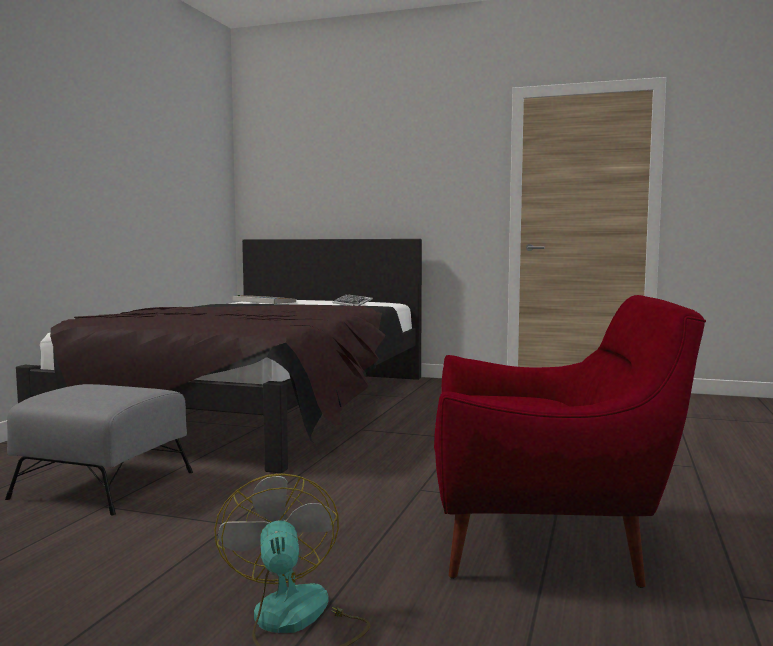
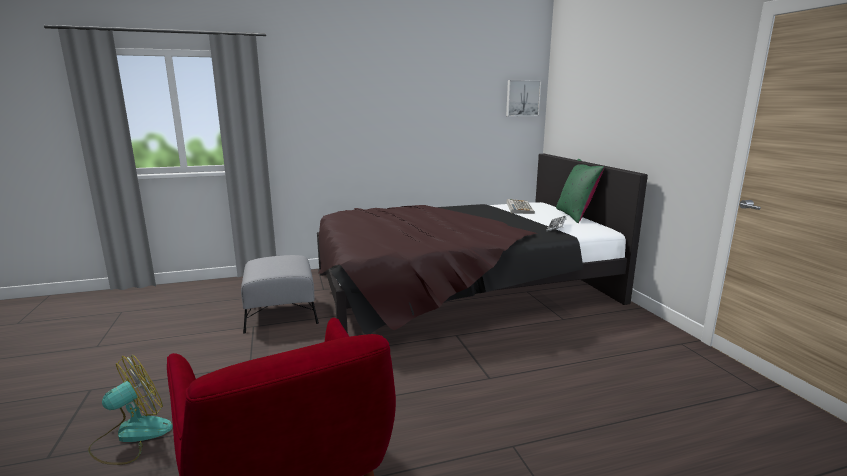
camera: 55 degrees right, 10 degrees up
(217, 168) = (522, 98): none -> picture
(332, 300) = (575, 215): none -> green pillow

